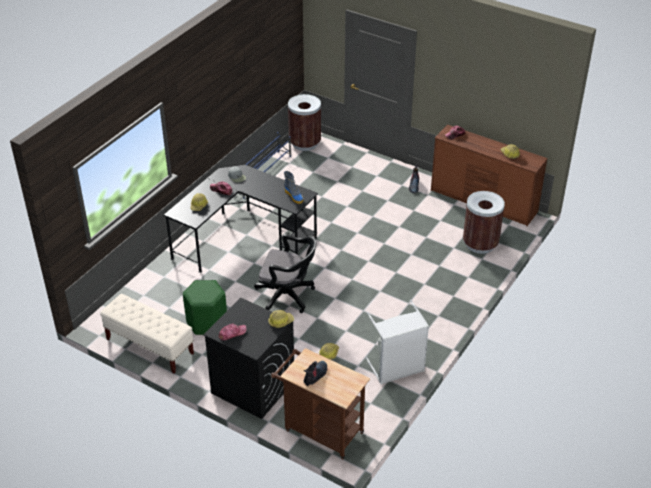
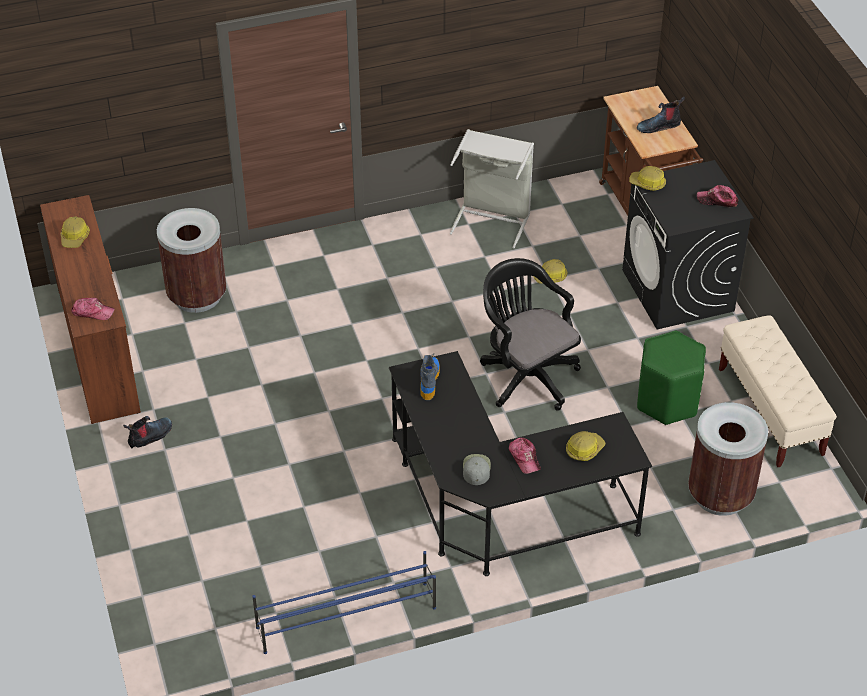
camera: 140 degrees left, 5 degrees up
(304, 143) = (200, 642): brown trash can -> brown trash can (720, 495)

